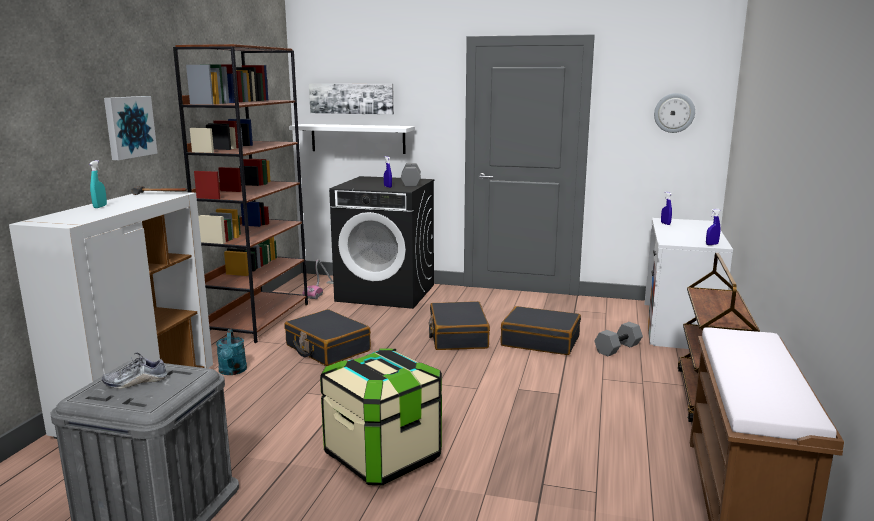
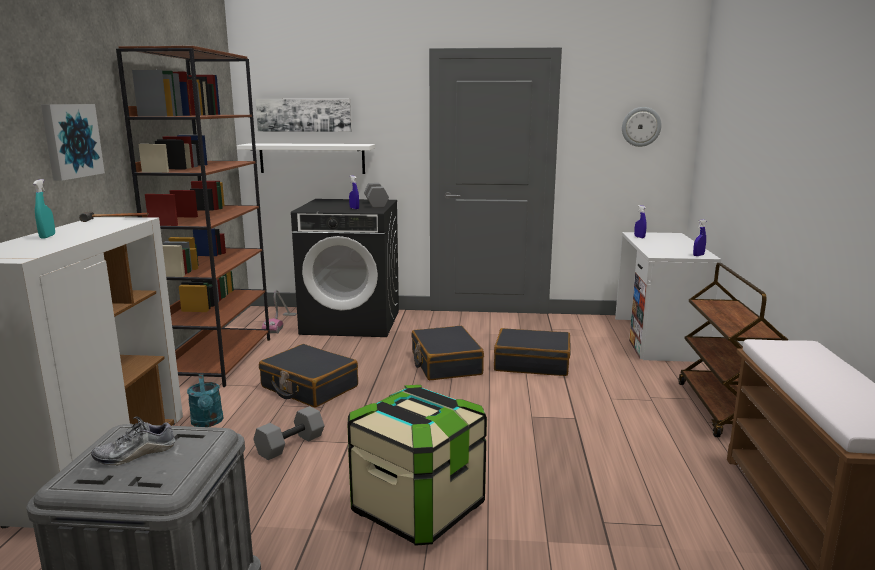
camera: 10 degrees left, 0 degrees up
(617, 348) = (610, 365): grey dumbbell -> grey dumbbell (290, 444)

